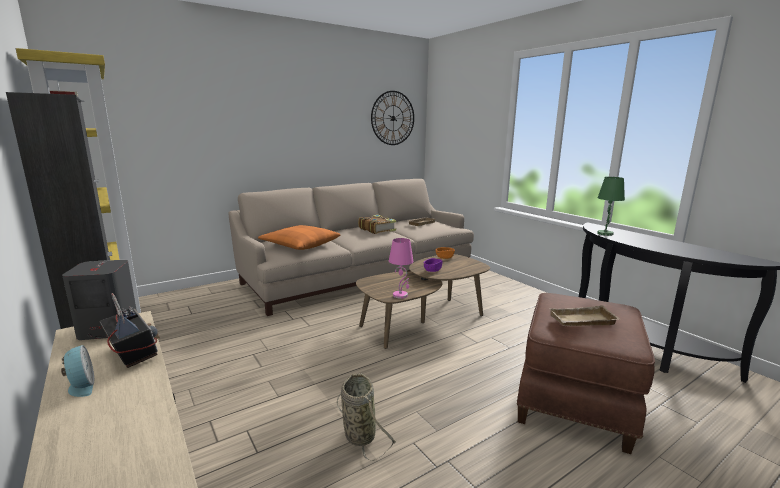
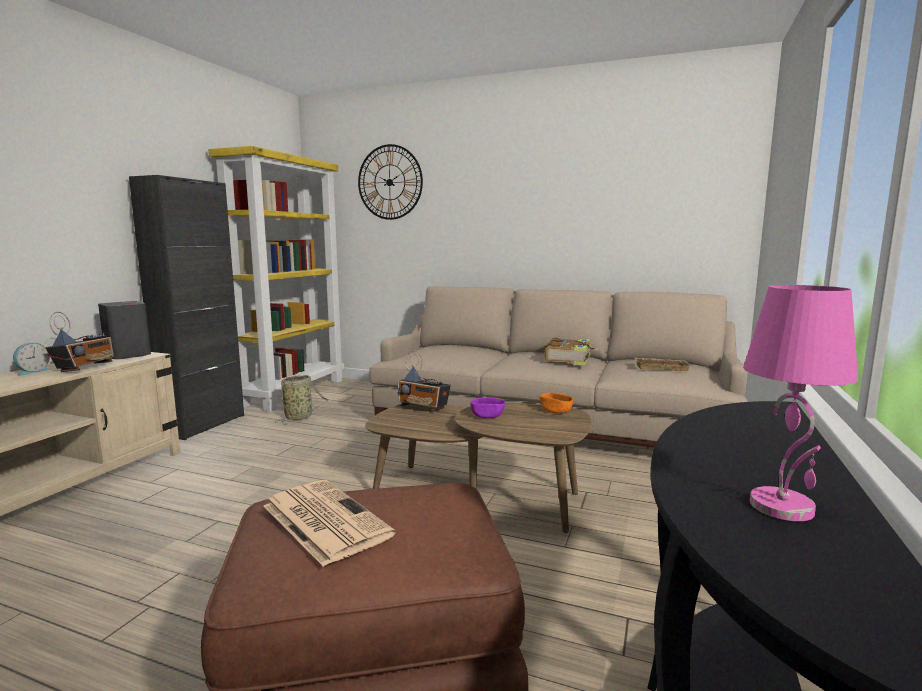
camera: 55 degrees right, 5 degrees down
(300, 244) = (444, 353): orange pillow -> none
(358, 433) = (184, 536): basket -> basket (300, 417)
(374, 280) = (423, 407): none -> radio
(393, 118) = (684, 191): wall clock -> wall clock (389, 182)
(400, 295) = (394, 427): pink table lamp -> pink table lamp (783, 507)
(582, 321) = (323, 520): beige tray -> newspaper
(605, 233) = (714, 420): green table lamp -> none

